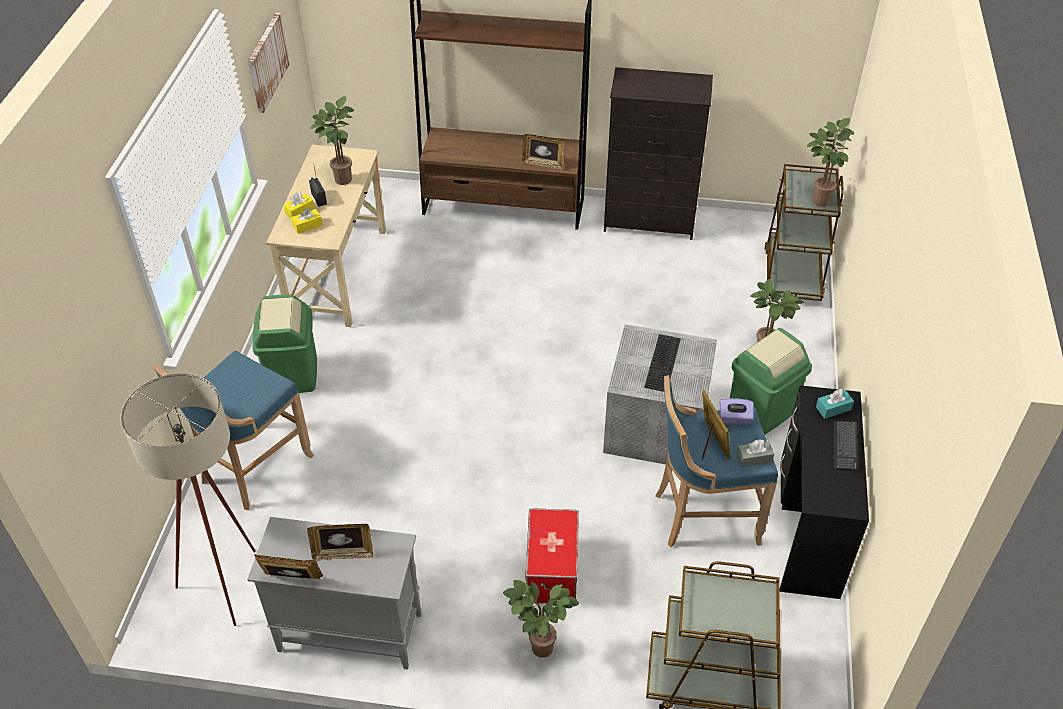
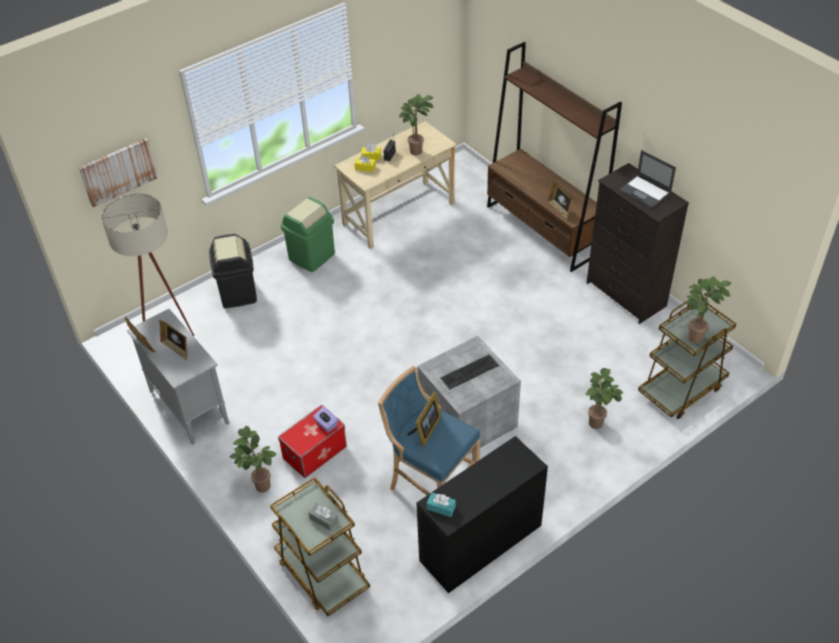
camera: 45 degrees right, 0 degrees up
(251, 469) = (237, 293): blue stool -> black trash can
(267, 62) = (401, 52): picture -> picture (118, 171)
(665, 85) = (645, 192): none -> laptop
(734, 419) = (456, 428): purple tissue box -> purple tissue box (326, 424)
(754, 458) = (437, 457): grey tissue box -> grey tissue box (323, 519)
(761, 410) = (544, 456): green trash can -> none
(833, 408) = (516, 463): turquoise tissue box -> turquoise tissue box (441, 507)
(845, 446) = (492, 488): keyboard -> none

